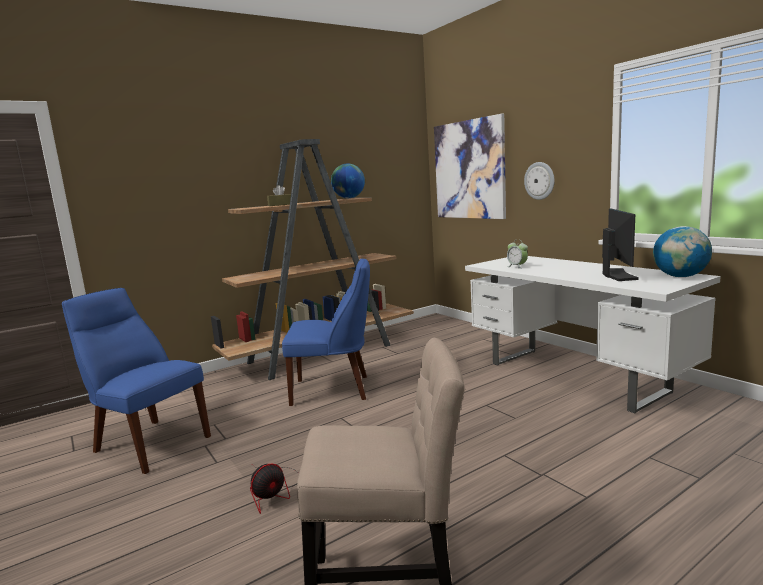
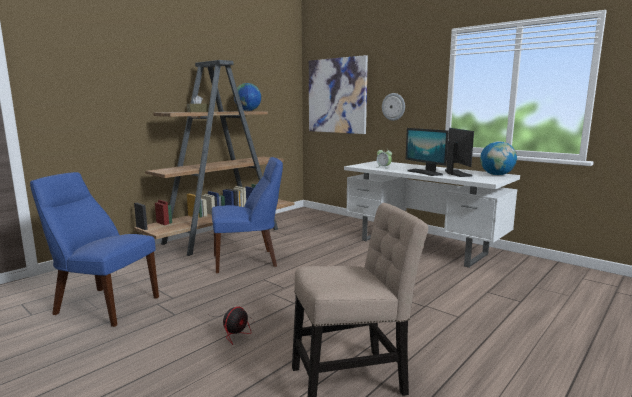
camera: 15 degrees left, 0 degrees up
(570, 274) = (425, 173): none -> monitor

